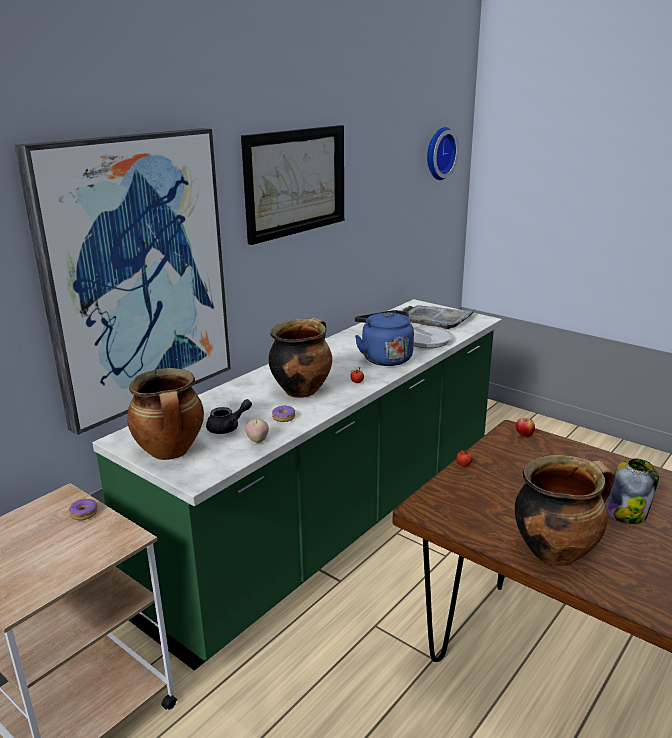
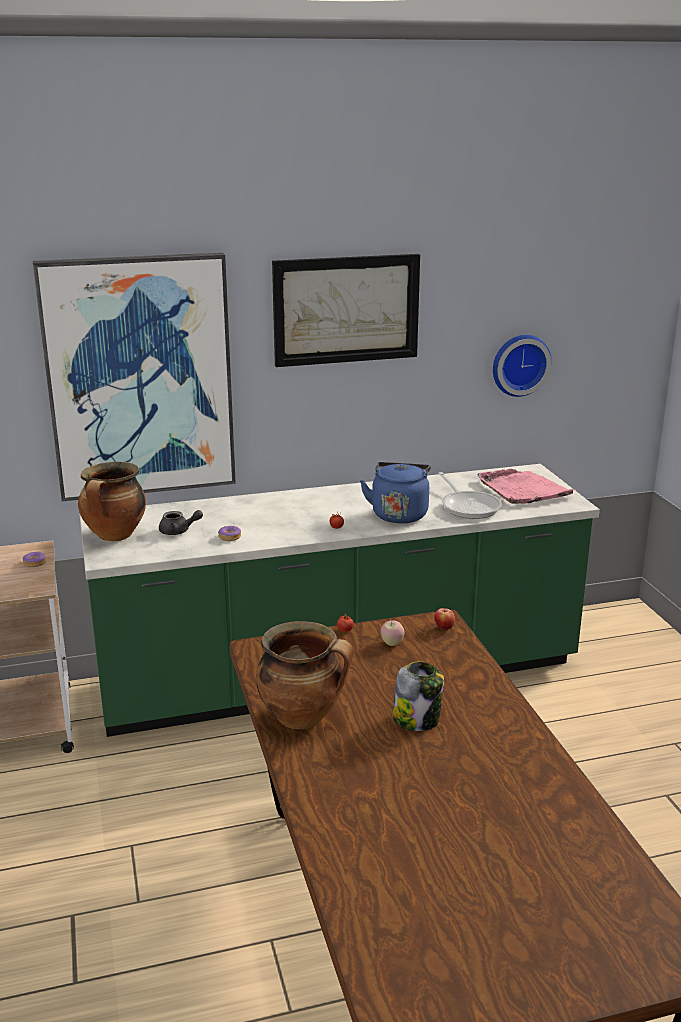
camera: 35 degrees right, 0 degrees up
(257, 440) = (183, 548): apple -> apple (392, 643)
(301, 390) = (279, 520): cooking pot -> none
(435, 318) = (523, 490): grey tray -> pink tray
(438, 153) = (603, 291): wall clock -> wall clock (519, 364)

